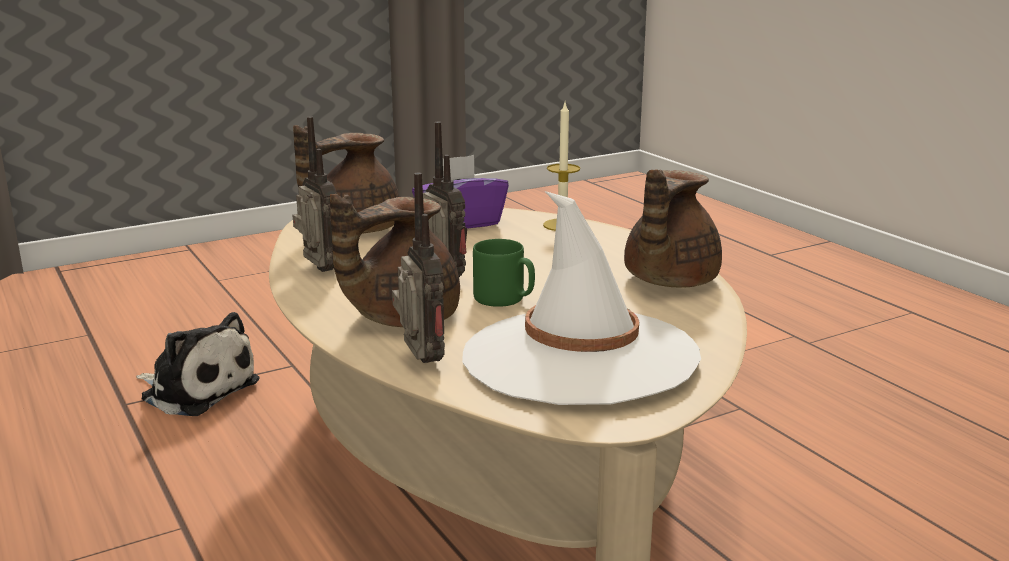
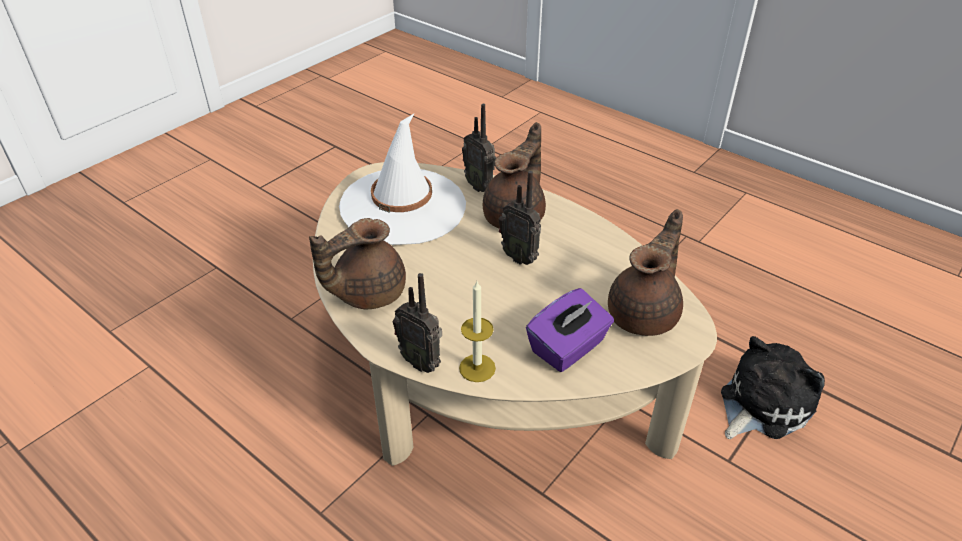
camera: 160 degrees right, 20 degrees up
(196, 389) = (761, 404): plush toy -> plush toy turned 135 degrees clockwise
(319, 271) = (606, 248): radio -> radio (422, 361)
(504, 299) = (467, 246): green mug -> none
(667, 281) = (367, 292): brown teapot -> brown teapot turned 135 degrees counterclockwise

